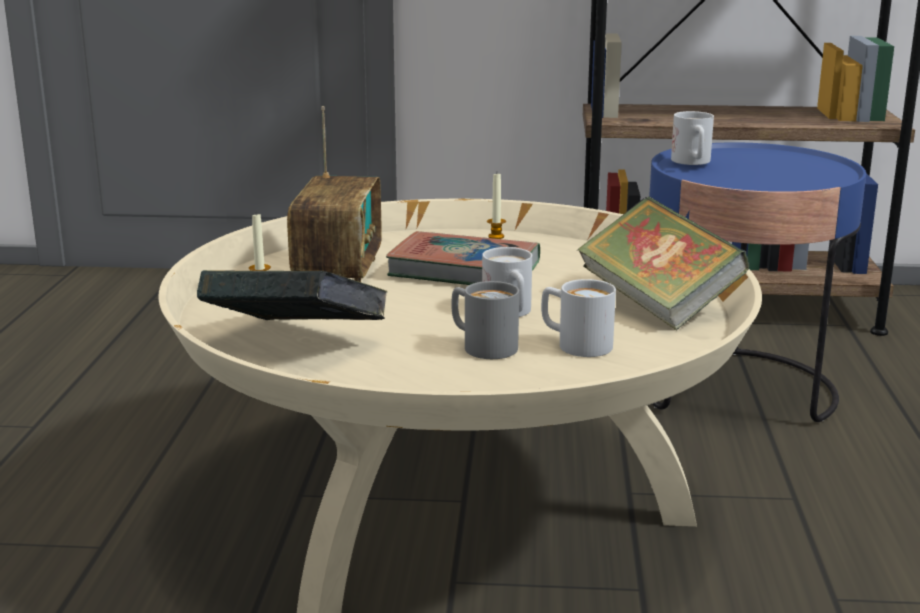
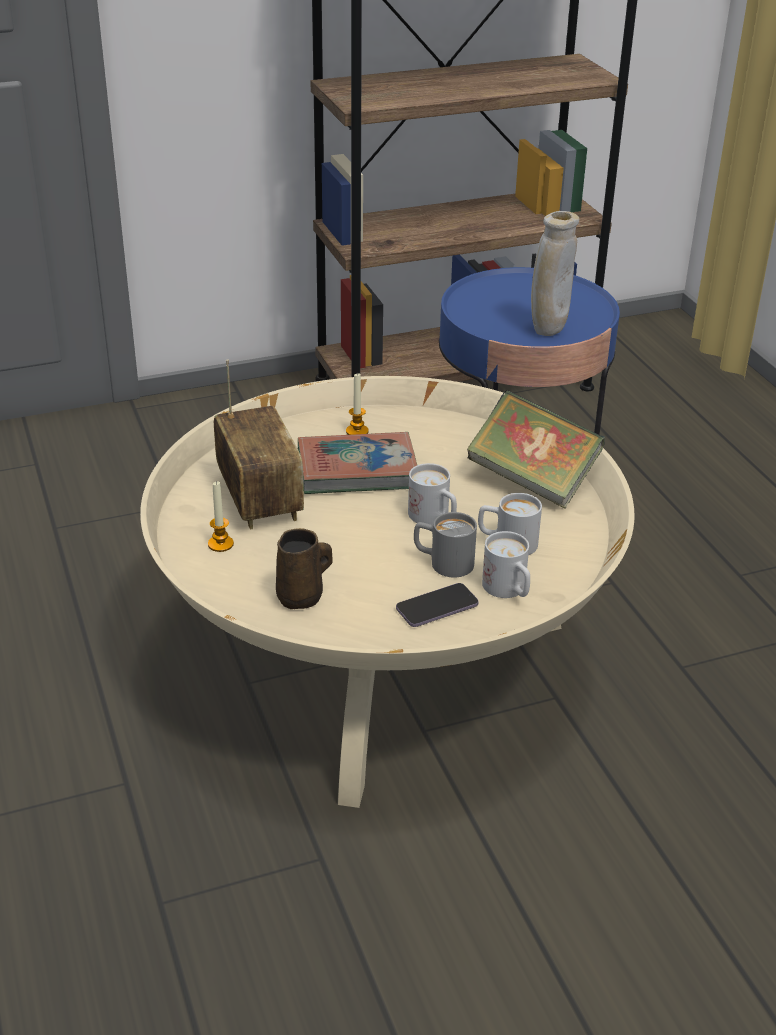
camera: 25 degrees left, 15 degrees up
(295, 343) = (302, 597): book -> brown mug
(434, 377) = (437, 607): none -> phone
(692, 162) = (479, 310): white mug -> white mug (509, 590)
(761, 183) = (548, 331): none -> beige vase

